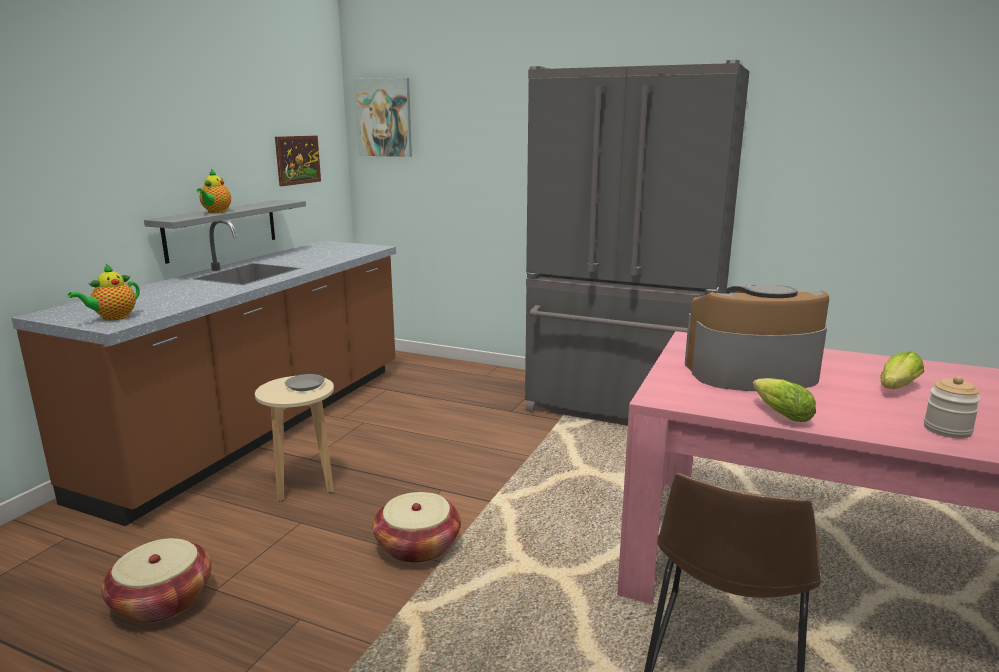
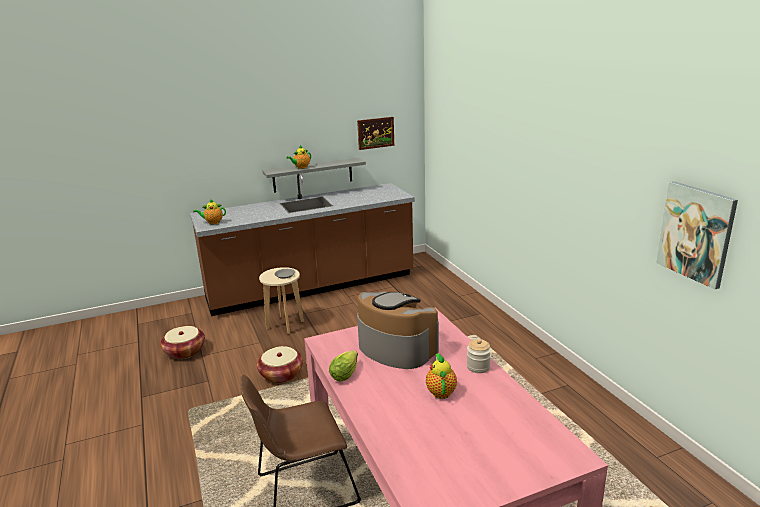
camera: 45 degrees right, 5 degrees up
(384, 117) = (437, 106): picture -> picture (696, 233)
(620, 407) = (501, 349): grey fridge -> none
(895, 389) = (441, 391): lettuce -> teapot
(947, 430) = (393, 420): jar -> jar (478, 367)

